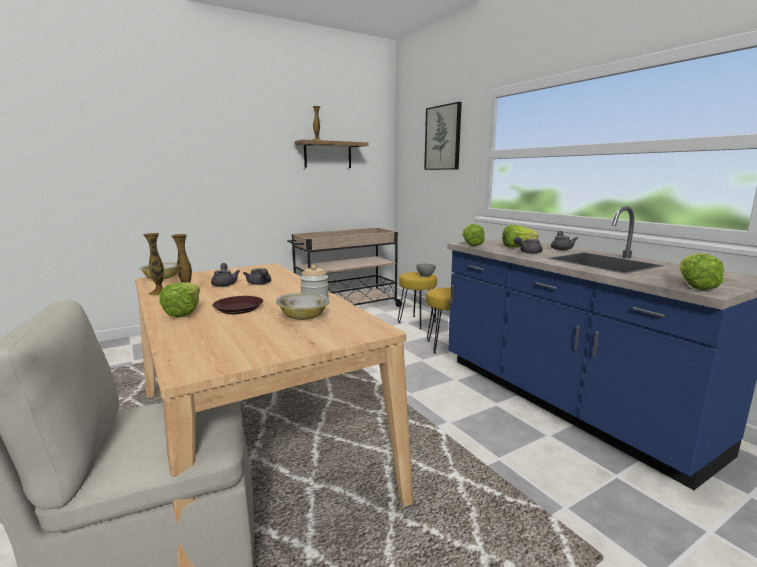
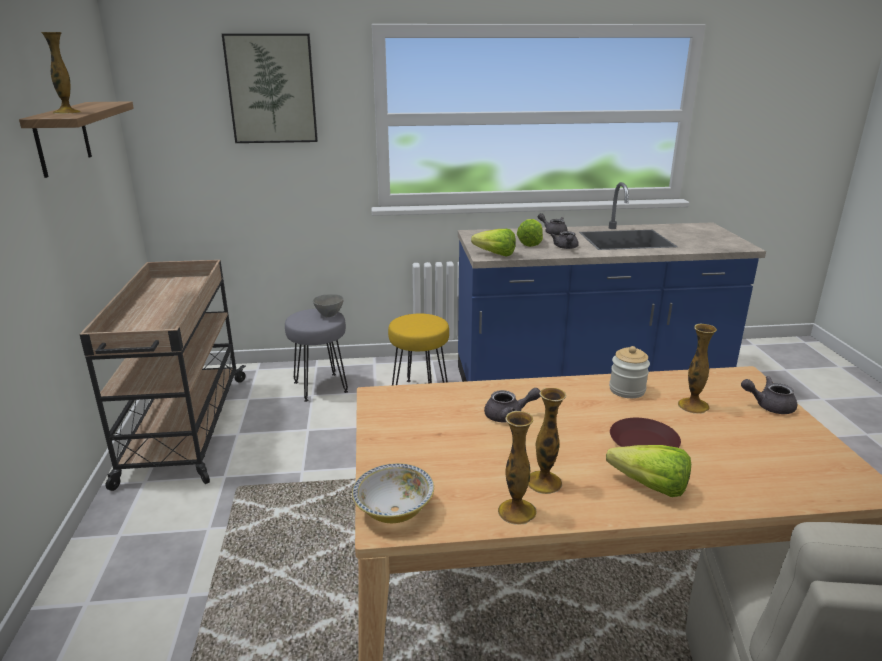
camera: 65 degrees left, 10 degrees up
(224, 284) = (487, 445): grey teapot -> grey teapot (768, 406)
(303, 317) = (693, 405): bowl -> vase
(416, 322) = (320, 387): yellow stool -> grey stool
(693, 285) = (723, 243): lettuce -> none

